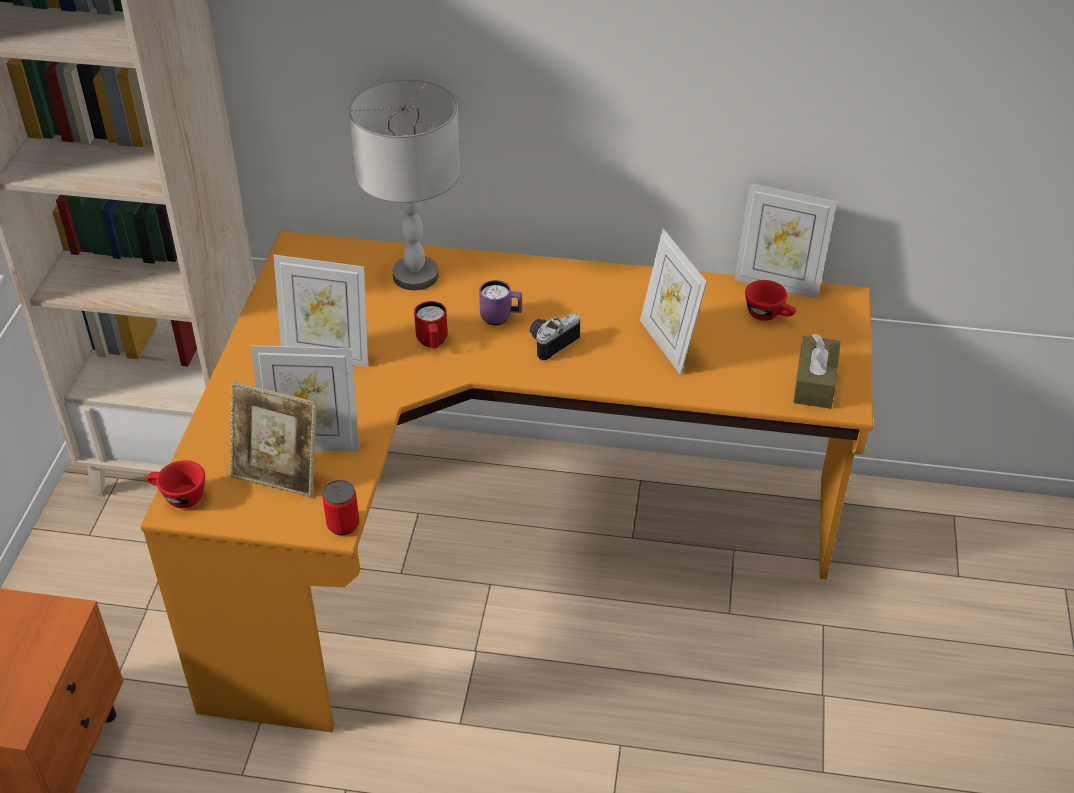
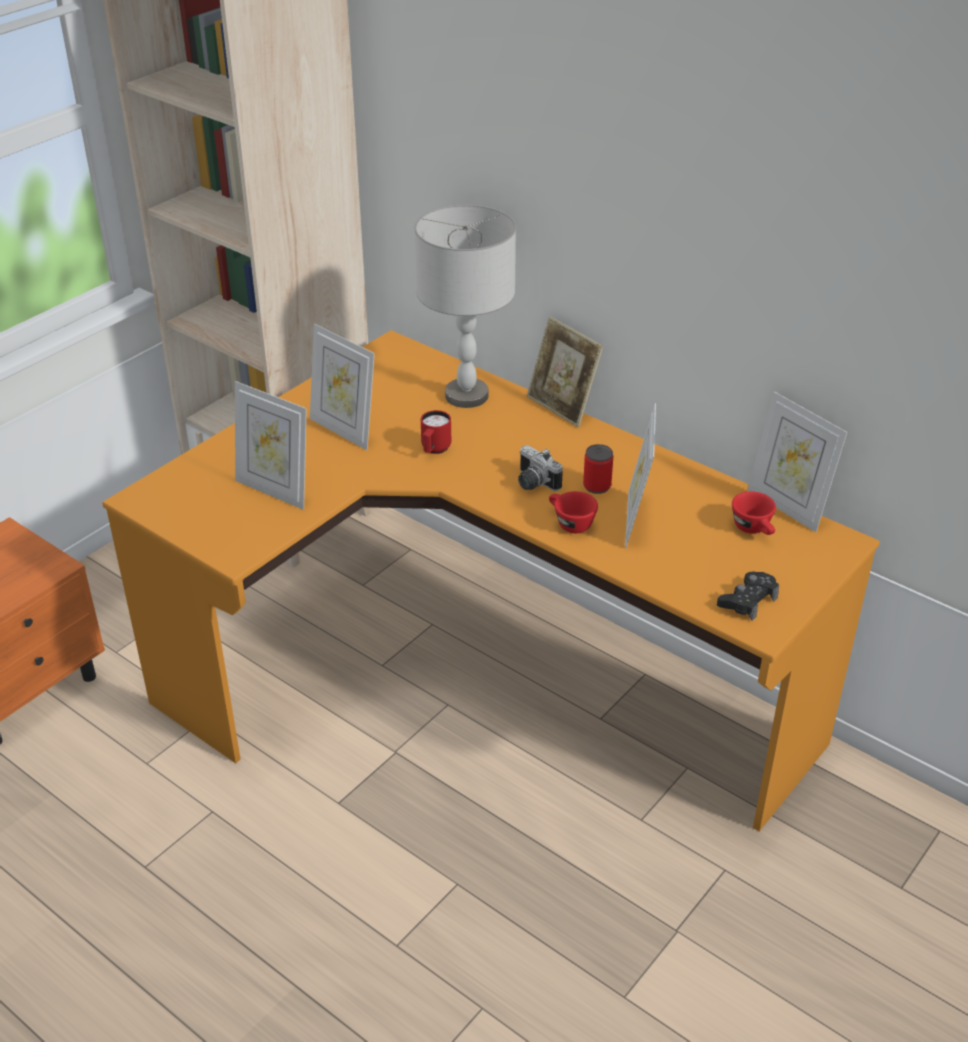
camera: 30 degrees right, 5 degrees down
(178, 497) = (145, 491): red cup -> red cup (569, 523)
(279, 475) = (228, 504): picture frame -> picture frame (562, 407)
(343, 524) = (243, 557): can -> can (597, 486)
(501, 318) = (508, 450): purple mug -> none
(550, 342) = (533, 483): camera -> camera turned 120 degrees counterclockwise
(815, 383) = (748, 600): brown tissue box -> black game controller

